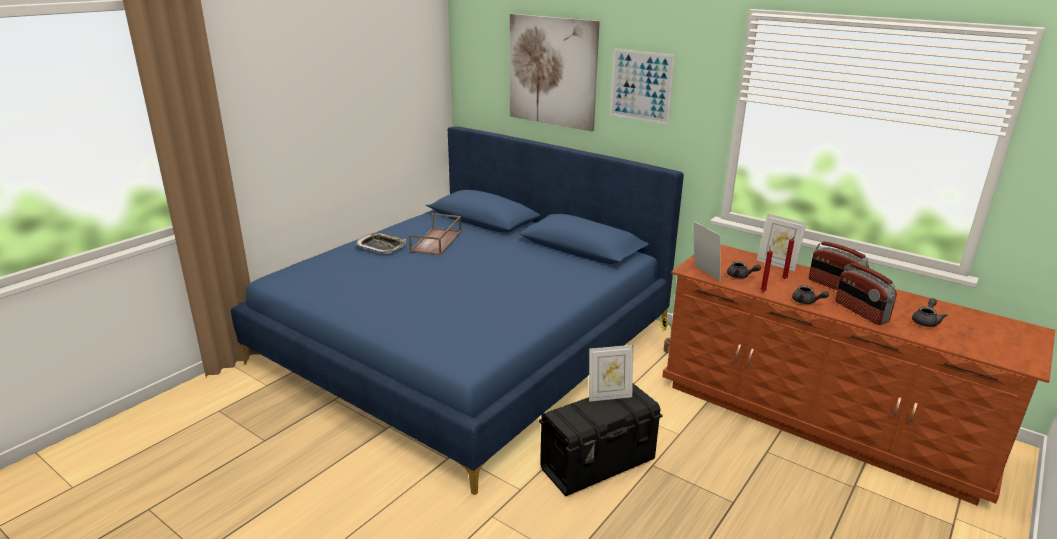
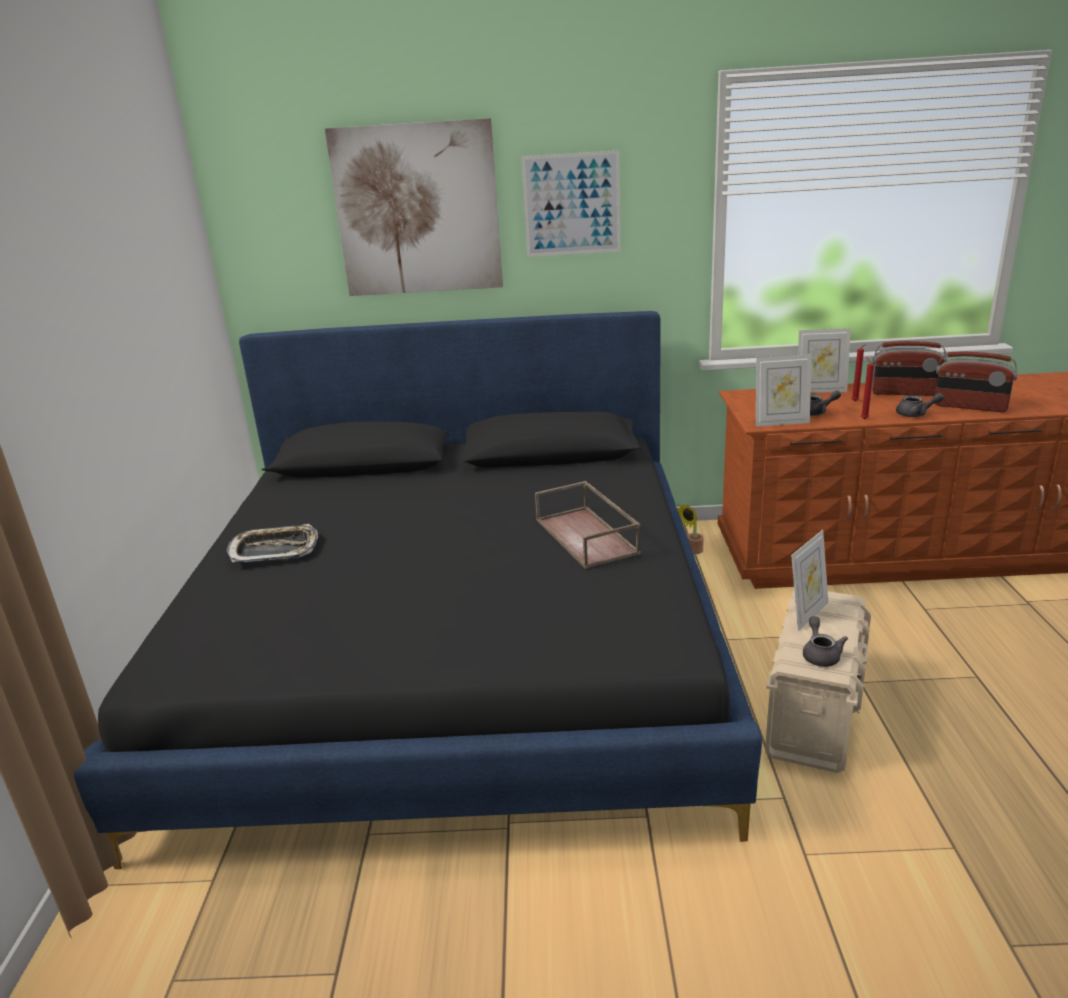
camera: 35 degrees left, 0 degrees up
(437, 242) = (352, 512): brown tray -> brown tray (587, 536)
(465, 344) = (456, 654): blue bed -> black bed
(598, 464) = (813, 714): black storage box -> beige storage box
(703, 274) = (780, 422): picture frame -> picture frame turned 150 degrees clockwise
(926, 321) = (1024, 395): grey teapot -> grey teapot (820, 654)

